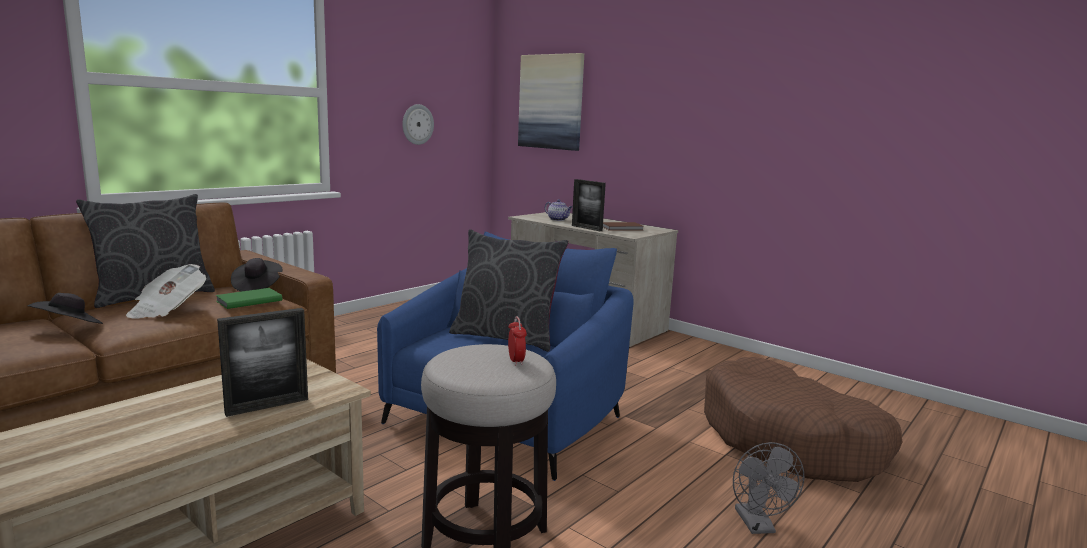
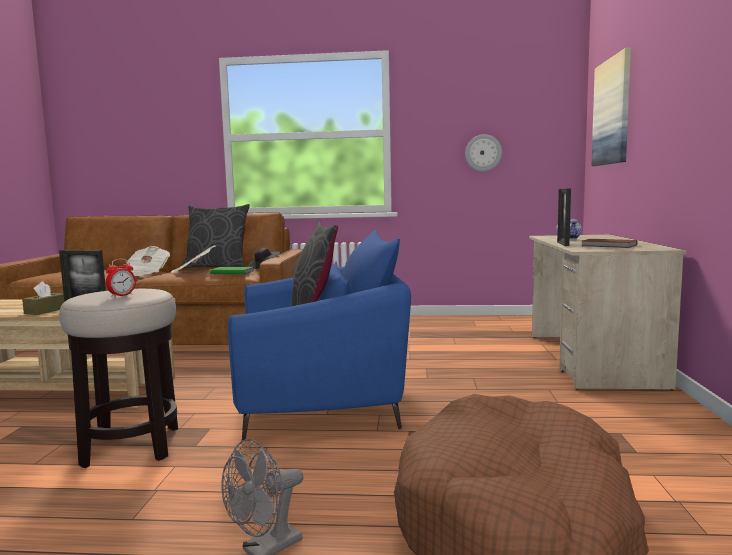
camera: 55 degrees right, 5 degrees down
(69, 327) = (147, 273): black hat -> newspaper
(192, 427) = (46, 311): none -> brown tissue box

